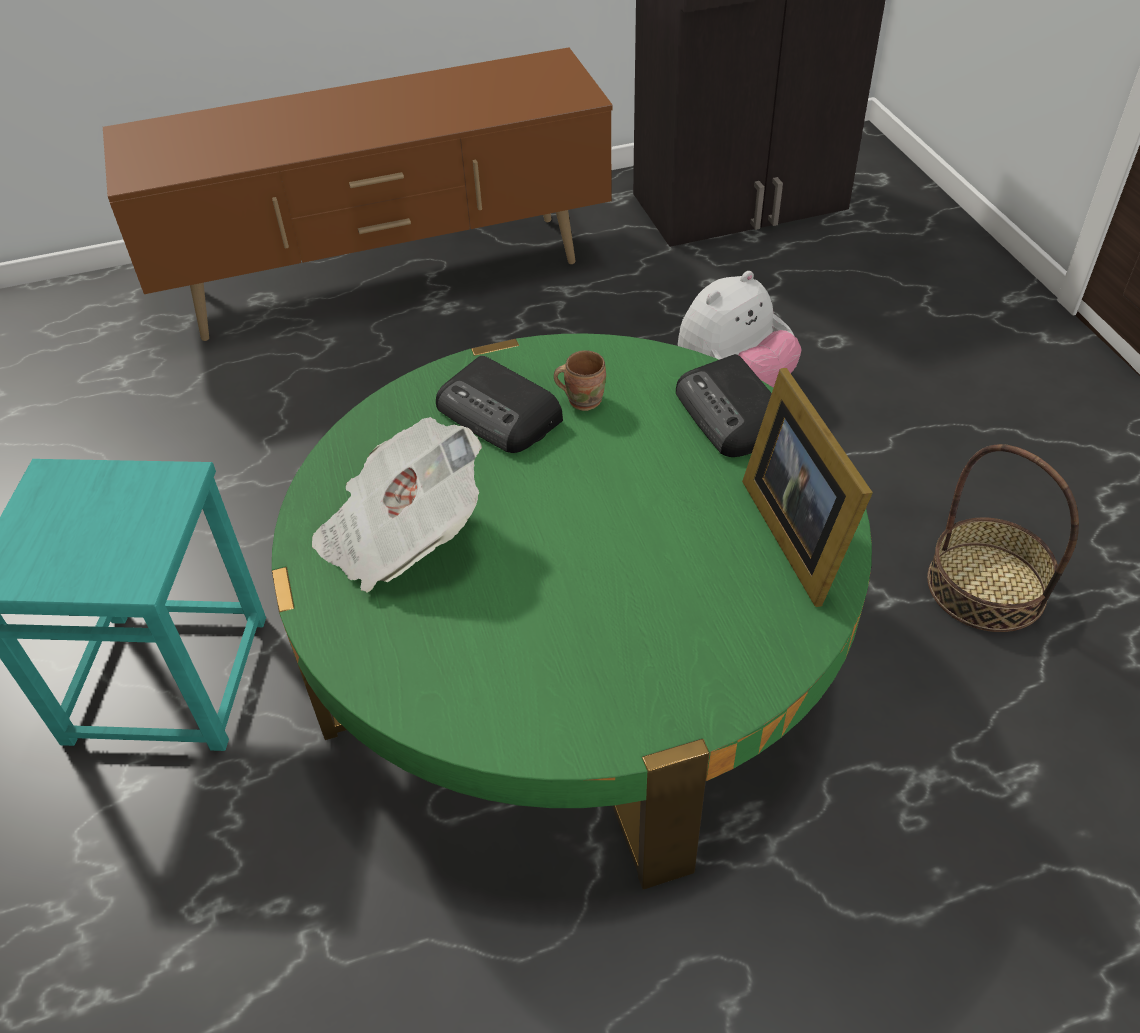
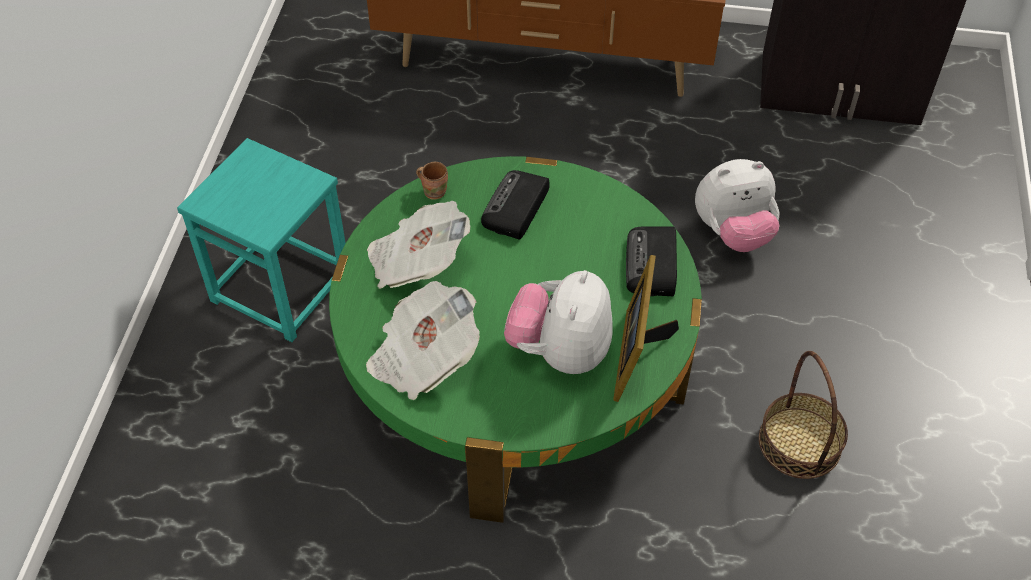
camera: 25 degrees right, 5 degrees up
(496, 665) = (423, 357): none -> newspaper
(500, 414) = (515, 209): radio -> radio turned 45 degrees clockwise
(582, 399) = (570, 218): brown mug -> brown mug (434, 191)
(691, 571) = (560, 351): none -> plush toy

